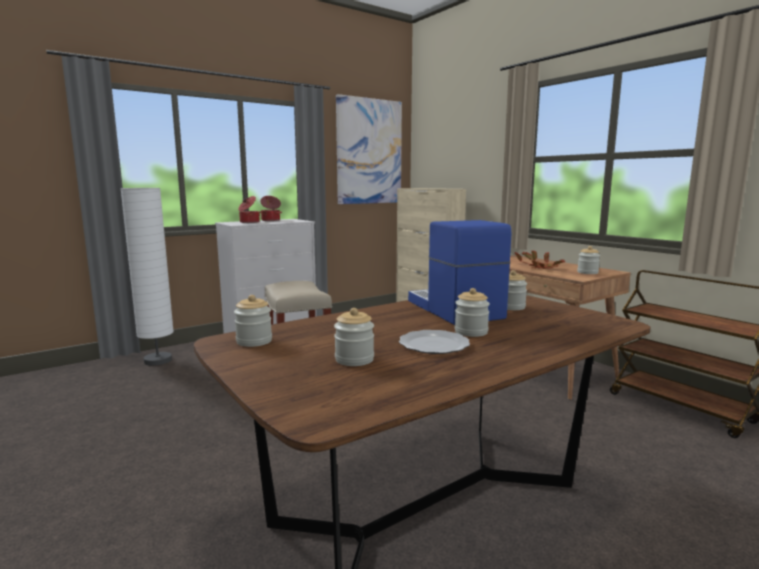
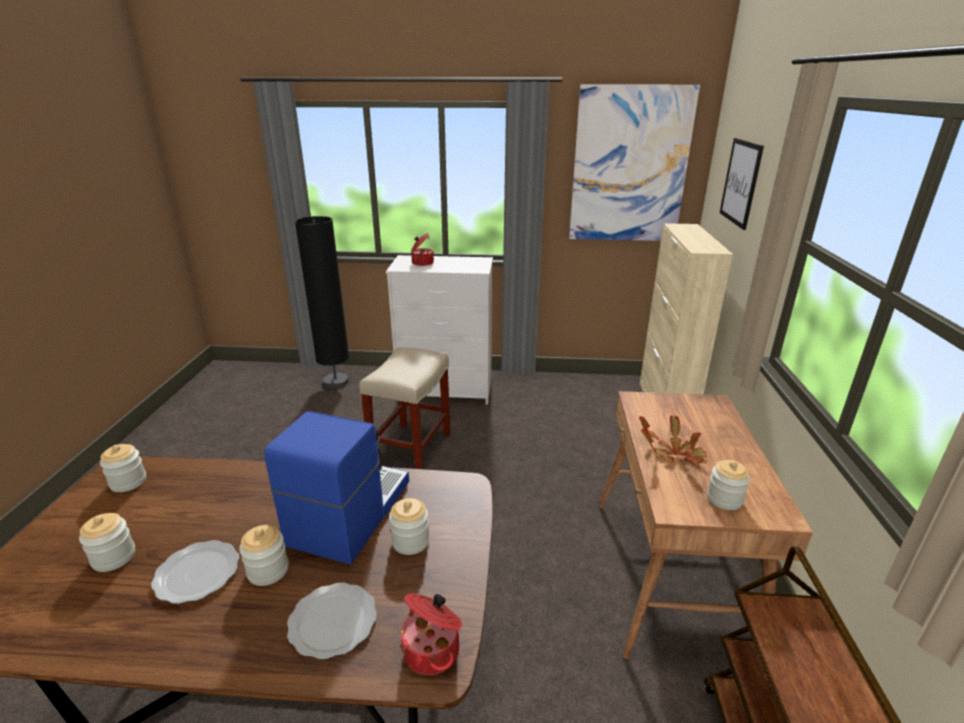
camera: 40 degrees right, 15 degrees up
(158, 360) = (336, 382): white floor lamp -> black floor lamp
(271, 220) = (455, 260): cooking pot -> cooking pot (433, 650)
(453, 150) = (740, 182): none -> picture
(550, 331) = (331, 622): none -> plate

